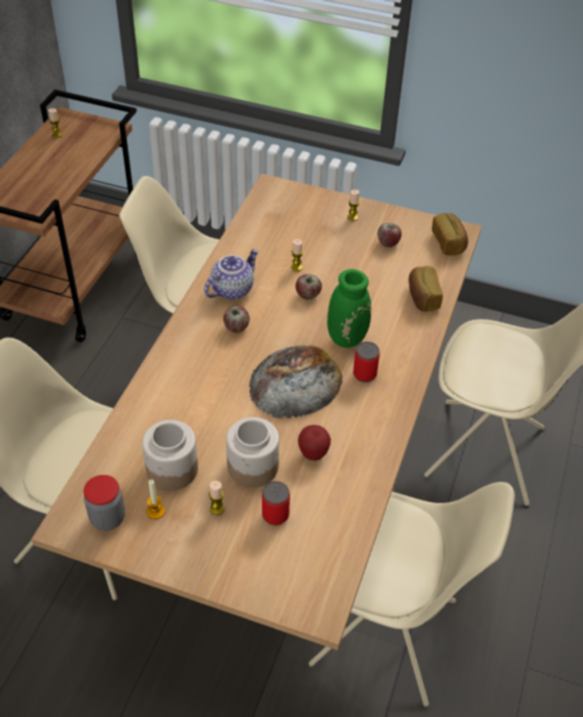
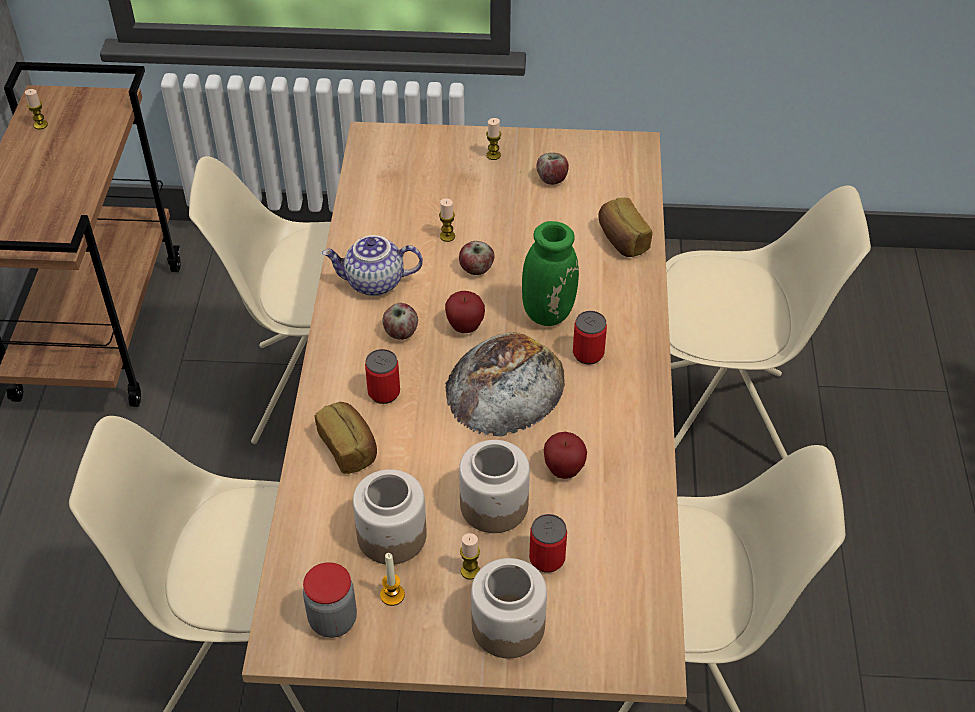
camera: 15 degrees left, 0 degrees up
(207, 367) = (384, 393): none -> can
(228, 555) = (508, 625): none -> jar
(232, 289) = (374, 283): teapot -> teapot turned 120 degrees counterclockwise
(283, 334) = (465, 327): none -> apple
(449, 242) = (628, 162): bread -> bread (349, 447)

